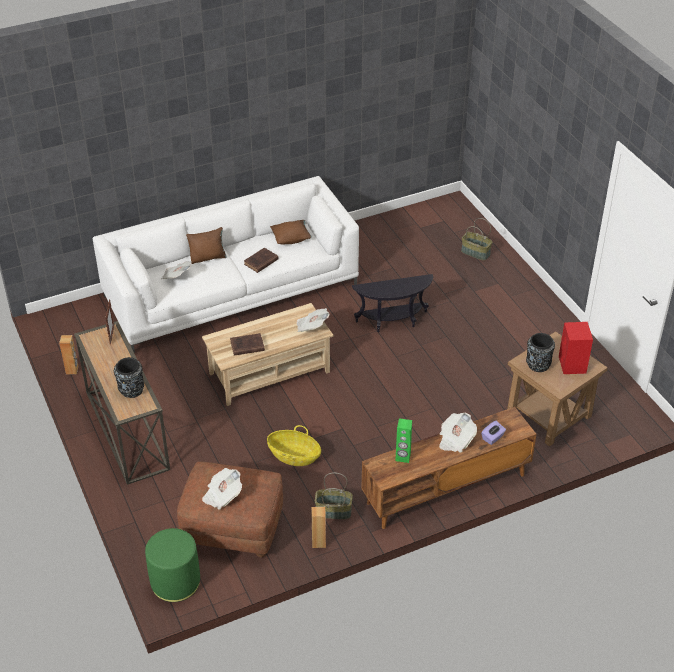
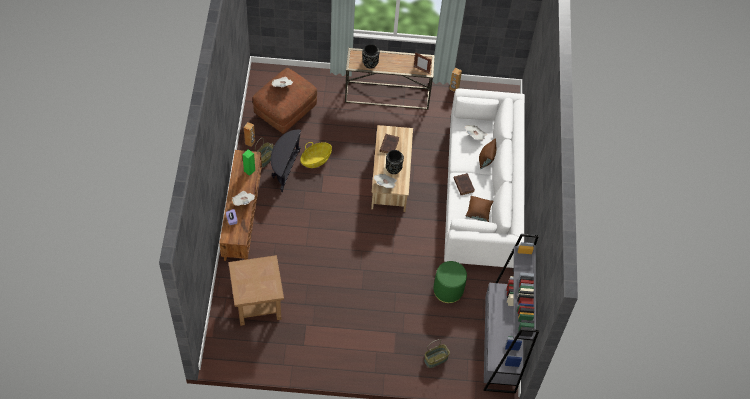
camera: 115 degrees right, 15 degrees up
(175, 582) = (269, 76): green ottoman -> green ottoman (448, 290)
(393, 322) = (394, 266): black side table -> black side table (284, 169)
(418, 217) = (500, 346): none -> grey bookcase
(537, 365) = (262, 268): black vase -> black vase (393, 168)
(572, 365) = (249, 287): red speaker -> none

